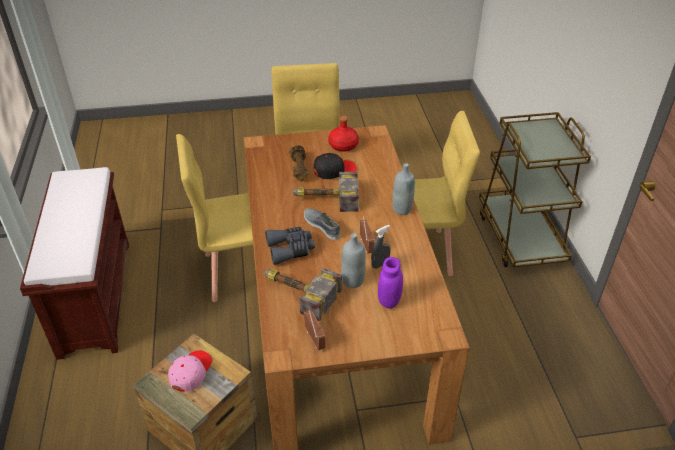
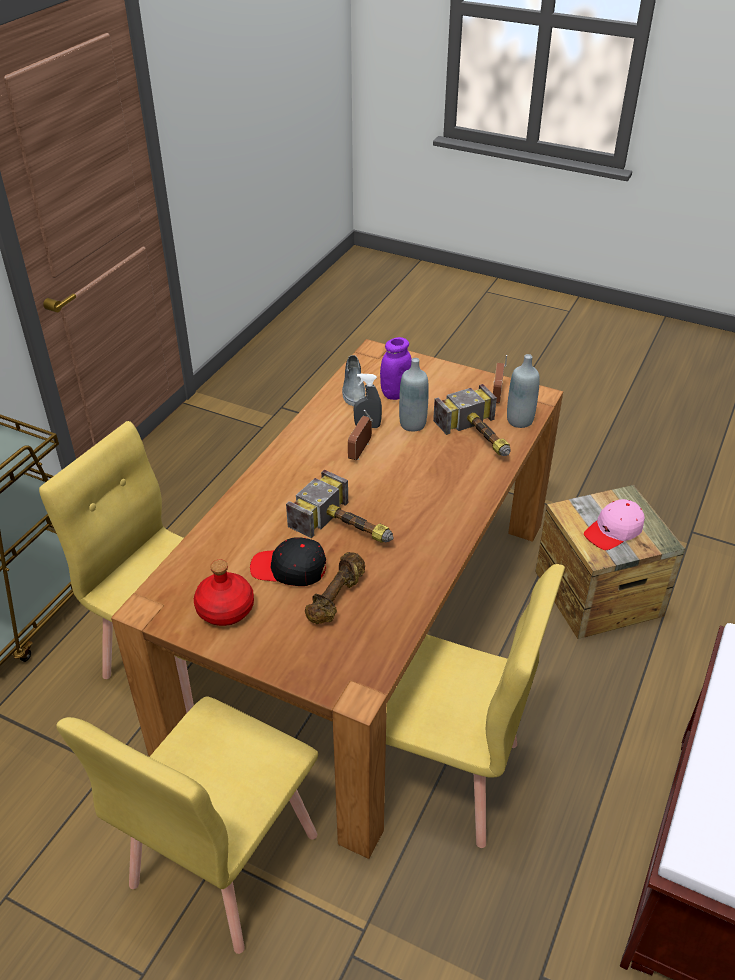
camera: 145 degrees left, 0 degrees up
(290, 249) = (452, 484): grey binoculars -> none
(322, 225) = (387, 495): grey shoe -> grey shoe (353, 389)
(402, 209) = (270, 470): grey bottle -> grey bottle (519, 420)

